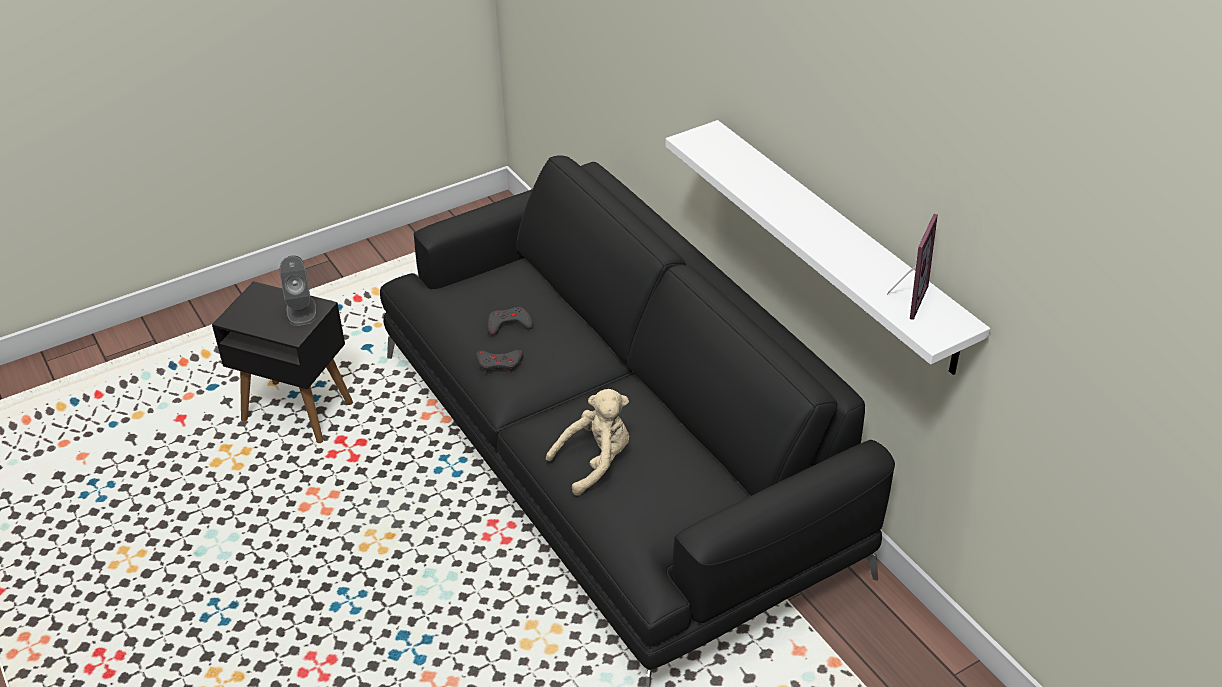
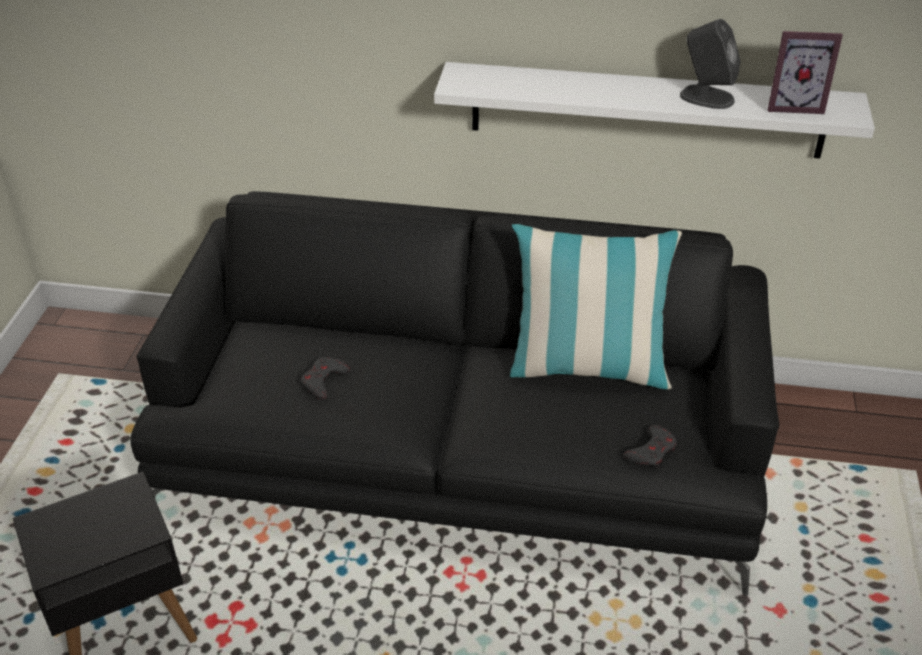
camera: 50 degrees left, 0 degrees up
(301, 311) = (118, 504): grey speaker -> grey speaker (706, 97)
(499, 364) = (367, 416): grey game controller -> grey game controller (651, 451)
(595, 462) = (559, 430): beige plush toy -> none
(679, 438) = (587, 367): none -> pillow
(904, 298) = (793, 105): picture frame -> picture frame turned 120 degrees clockwise

